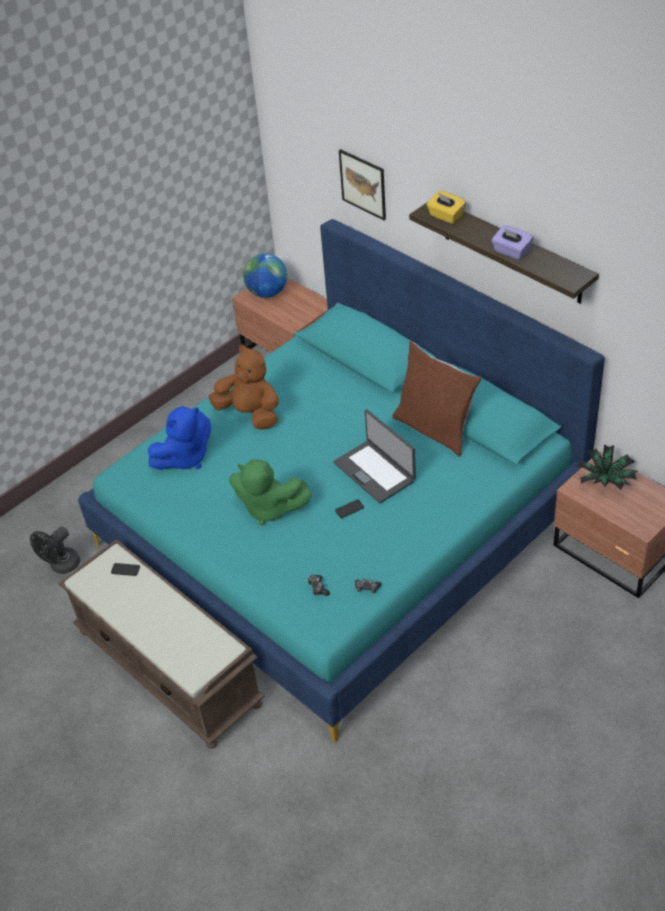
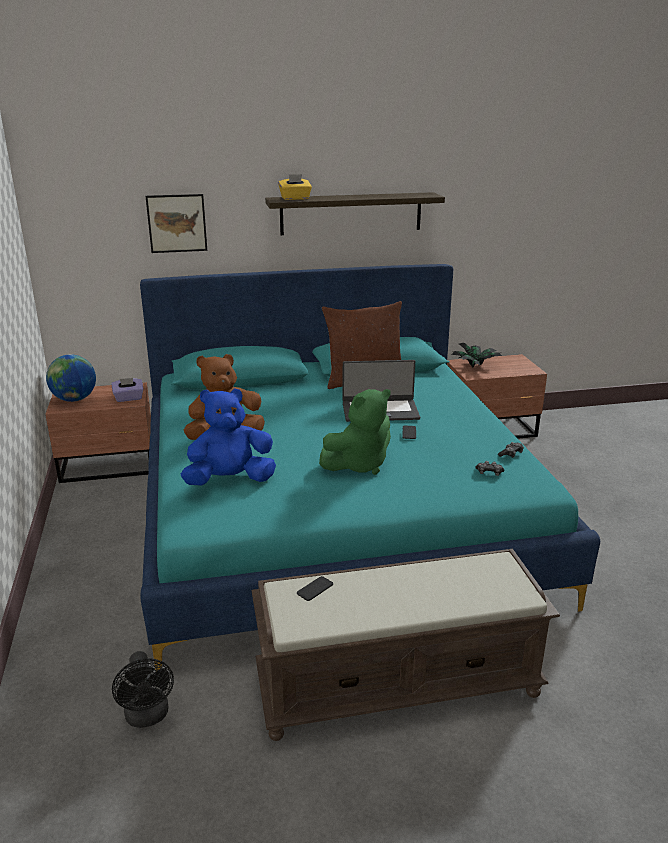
camera: 60 degrees left, 20 degrees down
(185, 458) = (230, 480): blue plush toy -> blue plush toy turned 105 degrees counterclockwise
(511, 252) = (371, 197): purple tissue box -> purple tissue box (129, 398)

